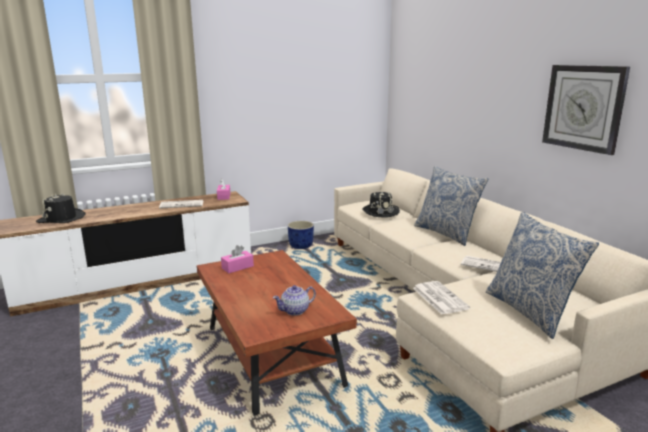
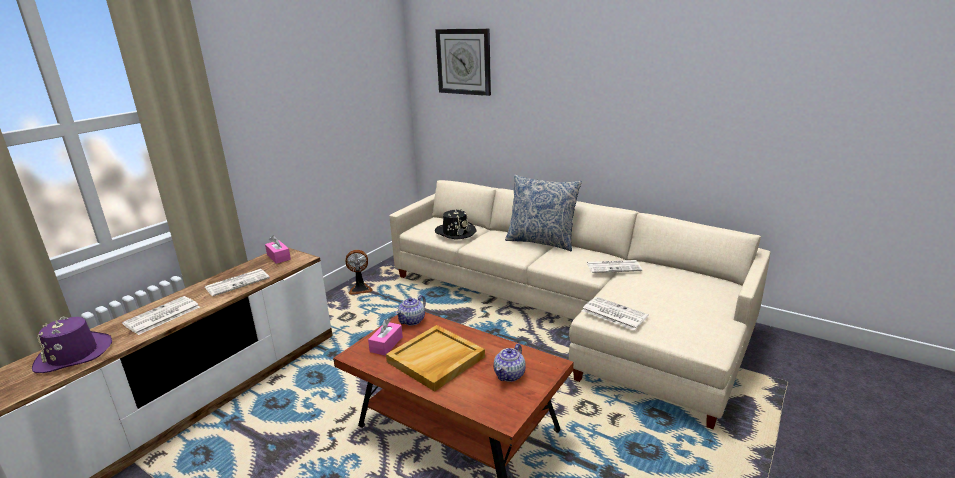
camera: 30 degrees left, 5 degrees up
(61, 219) = (73, 354): black hat -> purple hat
(122, 212) = (161, 316): none -> newspaper
(256, 286) = (436, 360): none -> beige tray
(273, 258) = (412, 320): none -> teapot
(301, 246) = (360, 289): blue planter -> fan
(530, 311) = (690, 303): pillow -> none
(583, 107) = (666, 105): wall clock -> wall clock (464, 61)

